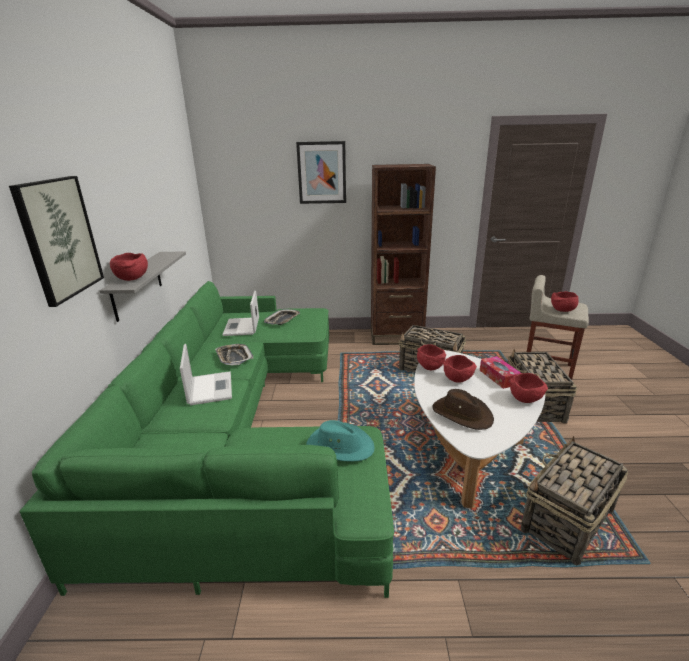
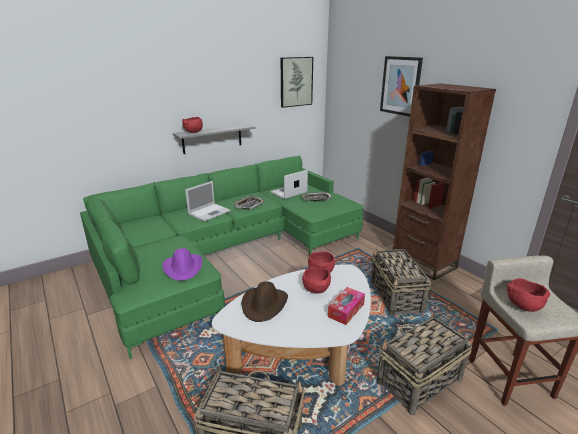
camera: 55 degrees right, 0 degrees up
(59, 238) = (147, 100): picture -> picture (296, 82)
(339, 446) = (183, 268): turquoise hat -> purple hat
(525, 399) = (321, 333): red bowl -> none

